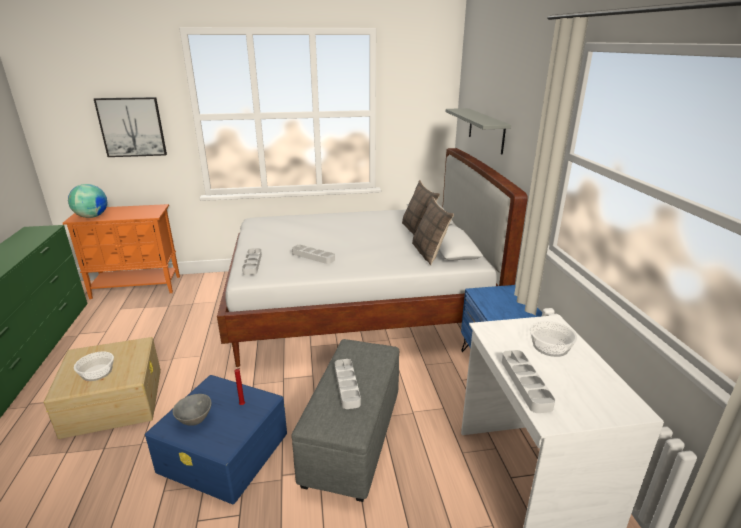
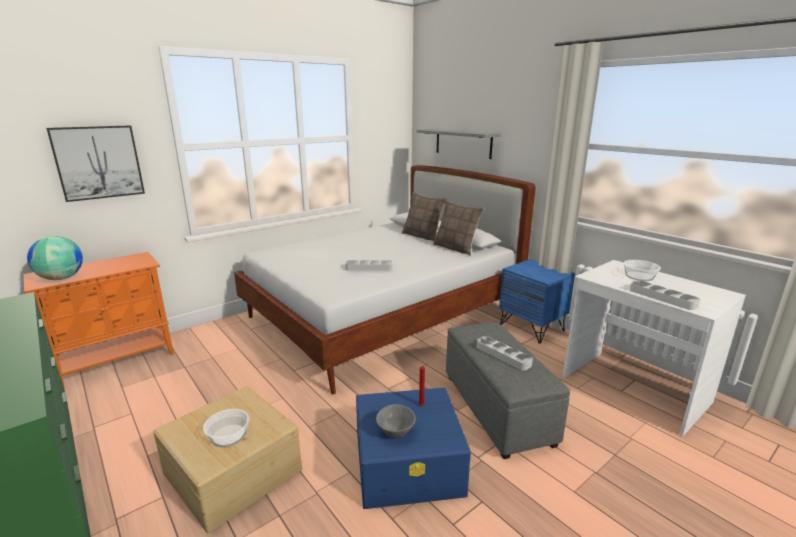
camera: 30 degrees left, 5 degrees down
(252, 264) = (321, 284): grey tray -> none

